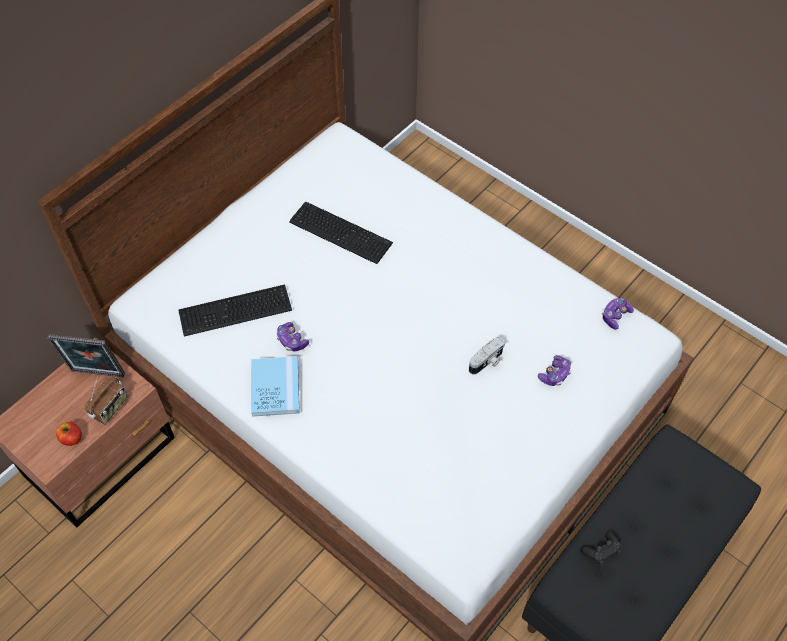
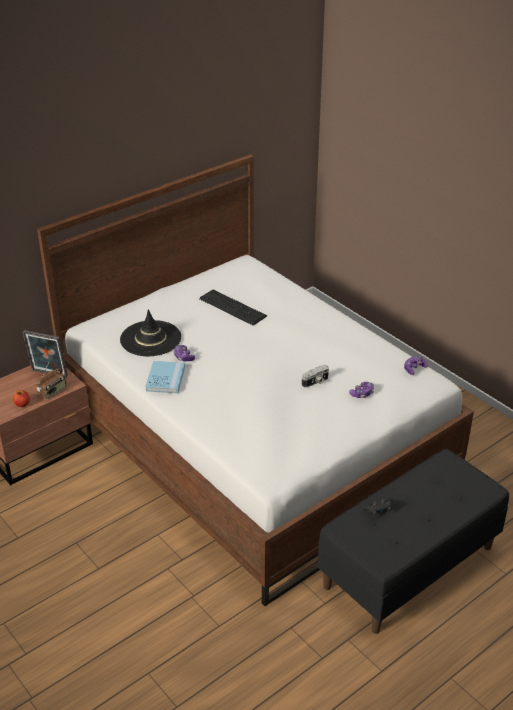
camera: 10 degrees right, 20 degrees down
(237, 311) = (151, 339): keyboard -> black hat

